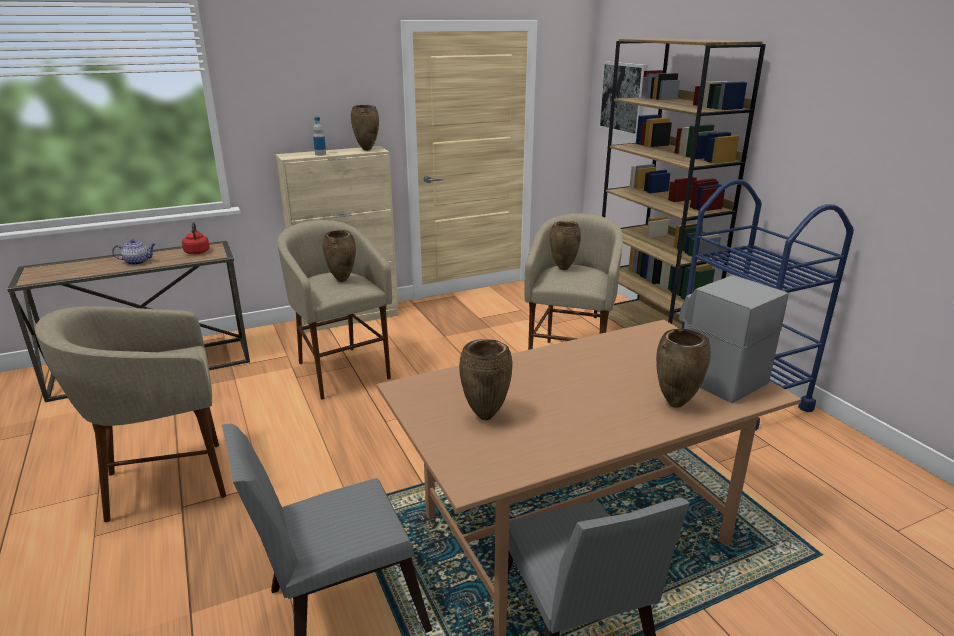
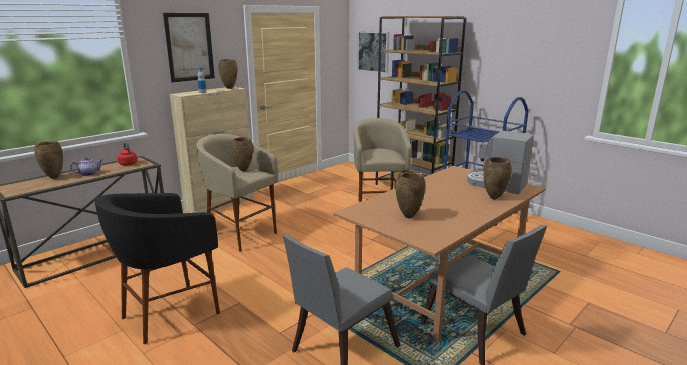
camera: 20 degrees left, 5 degrees down
(165, 482) = (169, 314): beige stool -> black stool
(309, 85) = (189, 47): none -> picture
(562, 268) = (372, 150): brown vase -> brown vase (53, 177)

